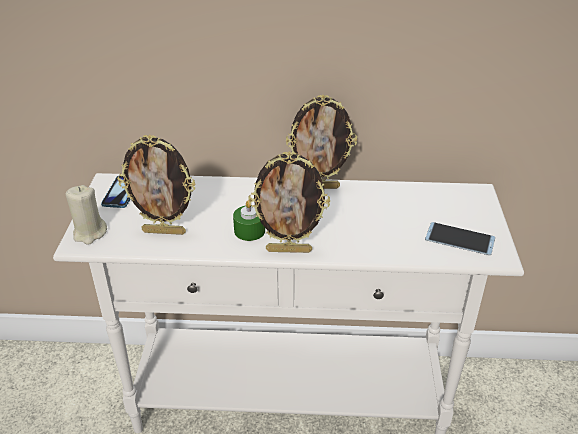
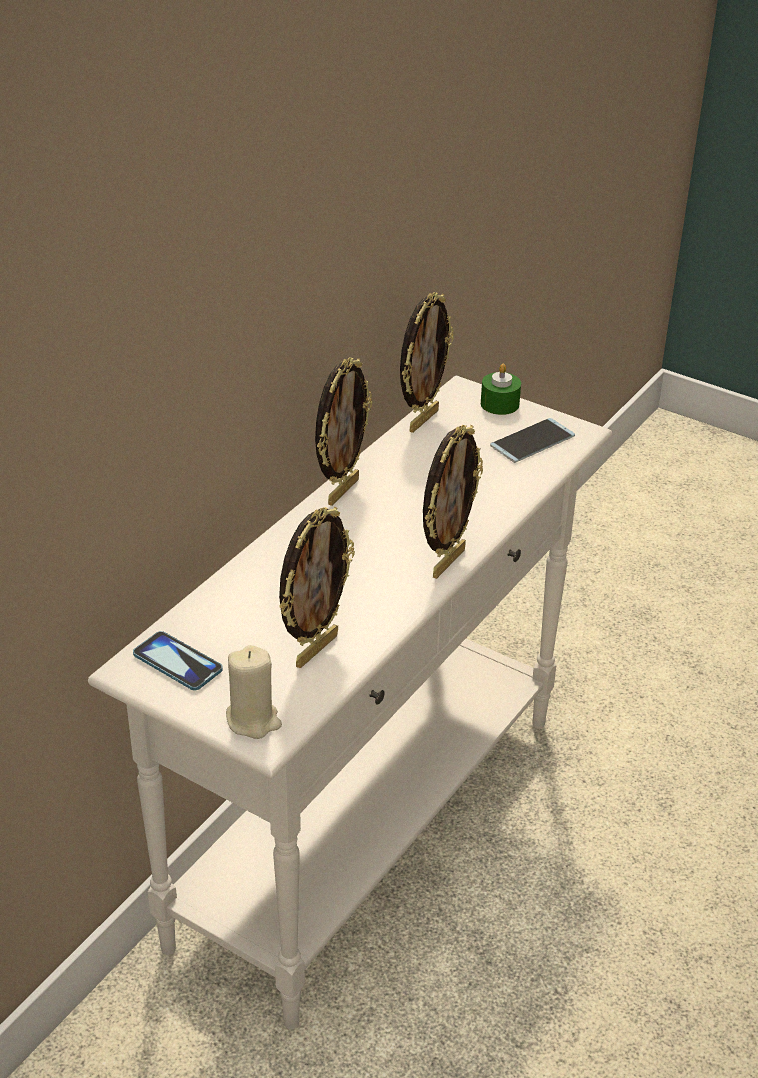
camera: 60 degrees left, 0 degrees up
(249, 231) = (381, 578): green candle -> green candle (499, 404)
(425, 188) = (422, 420): none -> picture frame

